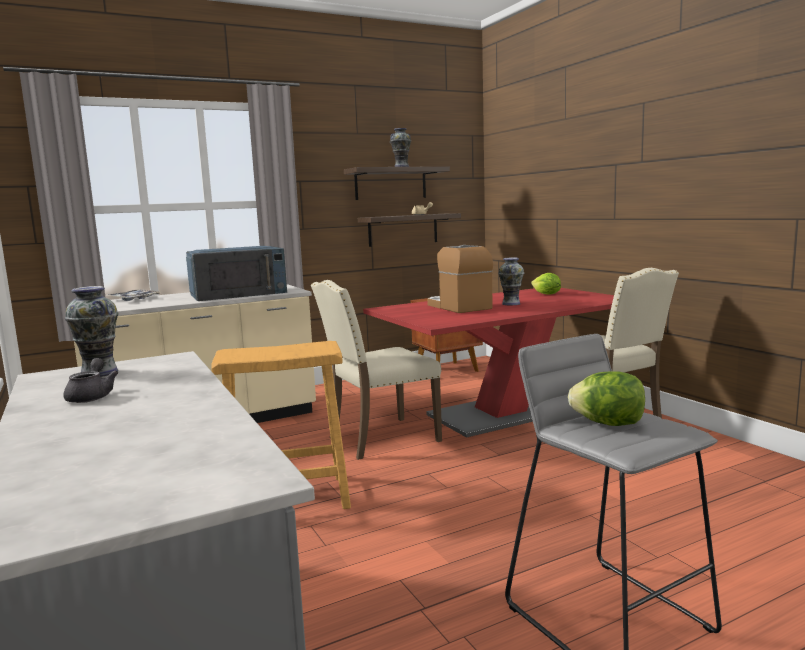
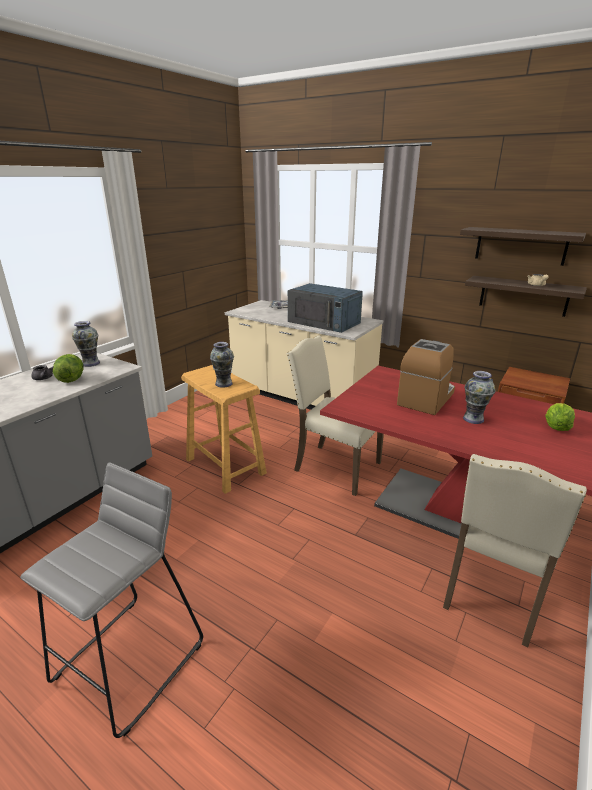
camera: 60 degrees right, 15 degrees up
(401, 167) = (525, 231): vase -> vase (223, 384)
(608, 423) = (100, 548): lettuce -> lettuce (71, 379)

